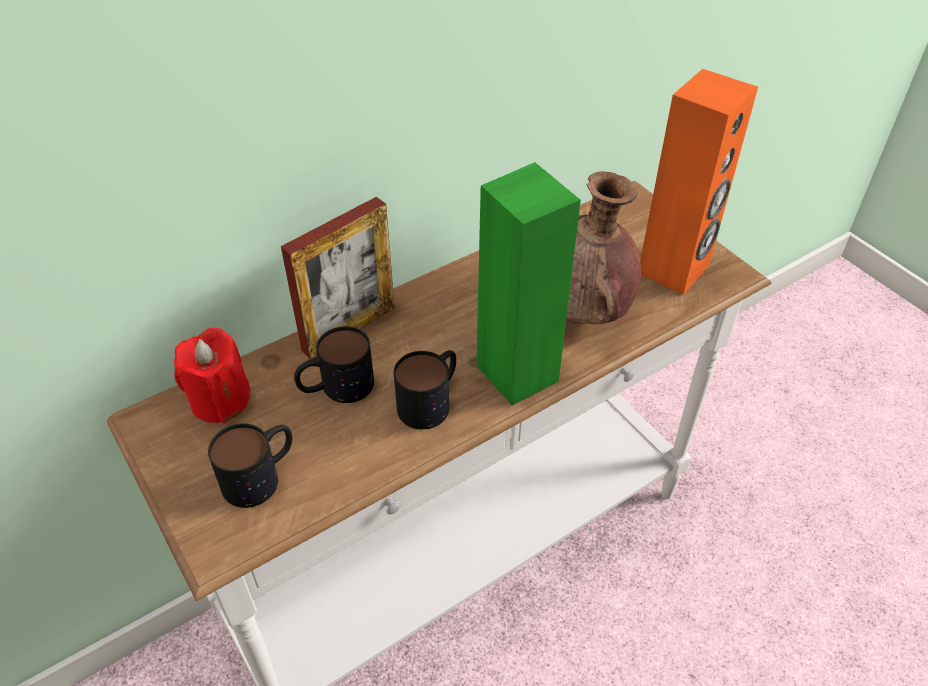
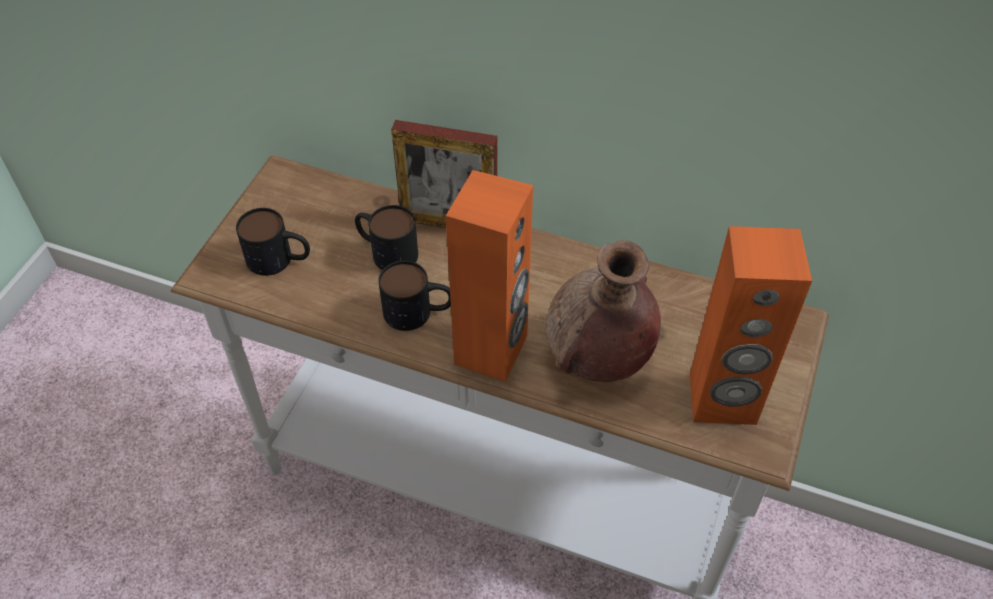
camera: 55 degrees right, 5 degrees up
(220, 400) = (325, 198): red candle -> none
(518, 372) = (492, 350): green speaker -> orange speaker

